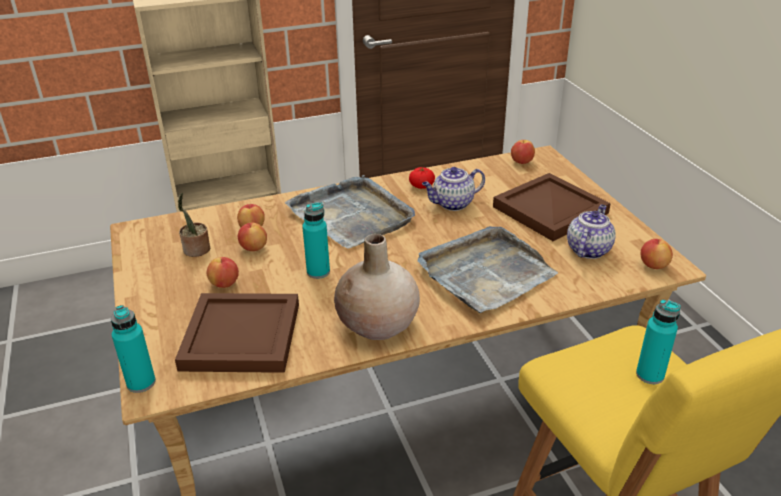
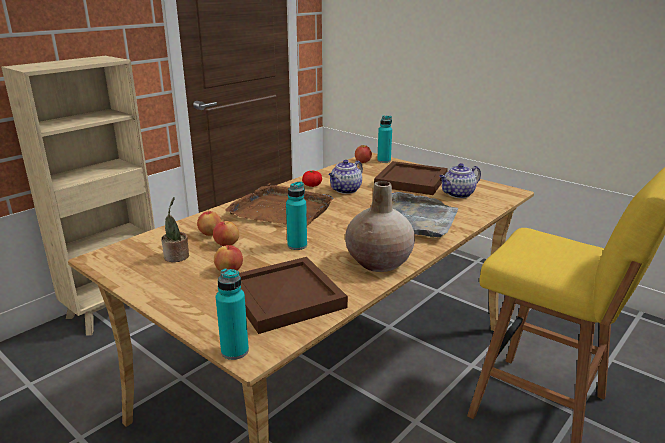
camera: 30 degrees left, 10 degrees down
(352, 215) = (282, 210): grey tray -> brown tray
(588, 249) = (458, 194): teapot -> teapot turned 120 degrees counterclockwise
(650, 375) = (561, 246): turquoise bottle -> turquoise bottle (384, 160)
(653, 265) = (502, 193): apple -> none

